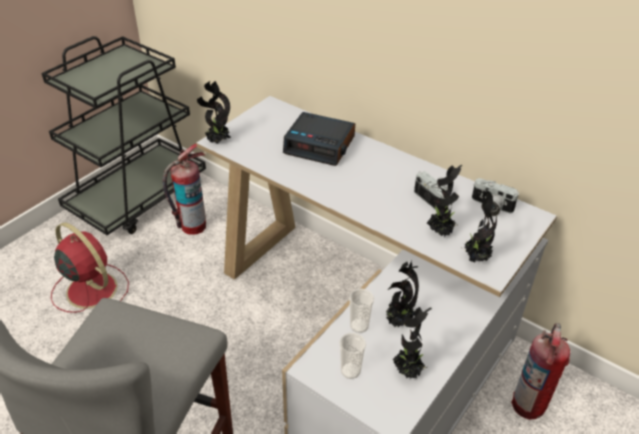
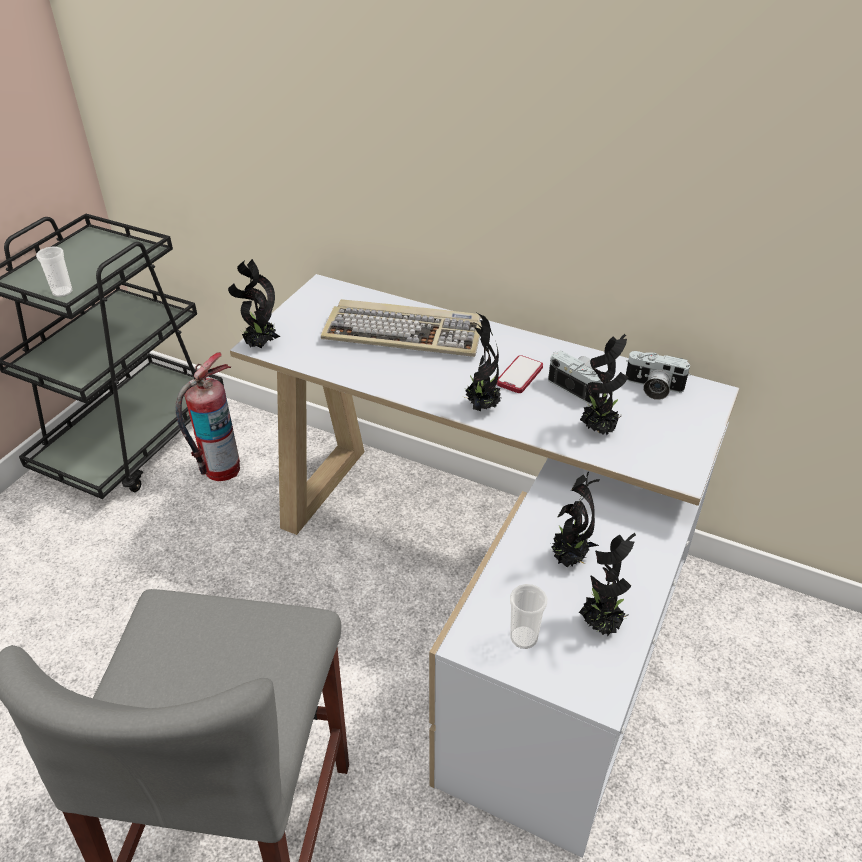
camera: 10 degrees left, 0 degrees up
(90, 288) = (91, 578): red fan -> none
(320, 145) = (404, 333): alarm clock -> keyboard
(359, 326) = (518, 573): cup -> cup (62, 292)
(394, 186) = (519, 375): none -> phone
(475, 257) = (653, 457): potted plant -> potted plant (481, 406)
(529, 405) = (724, 642): fire extinguisher -> none

